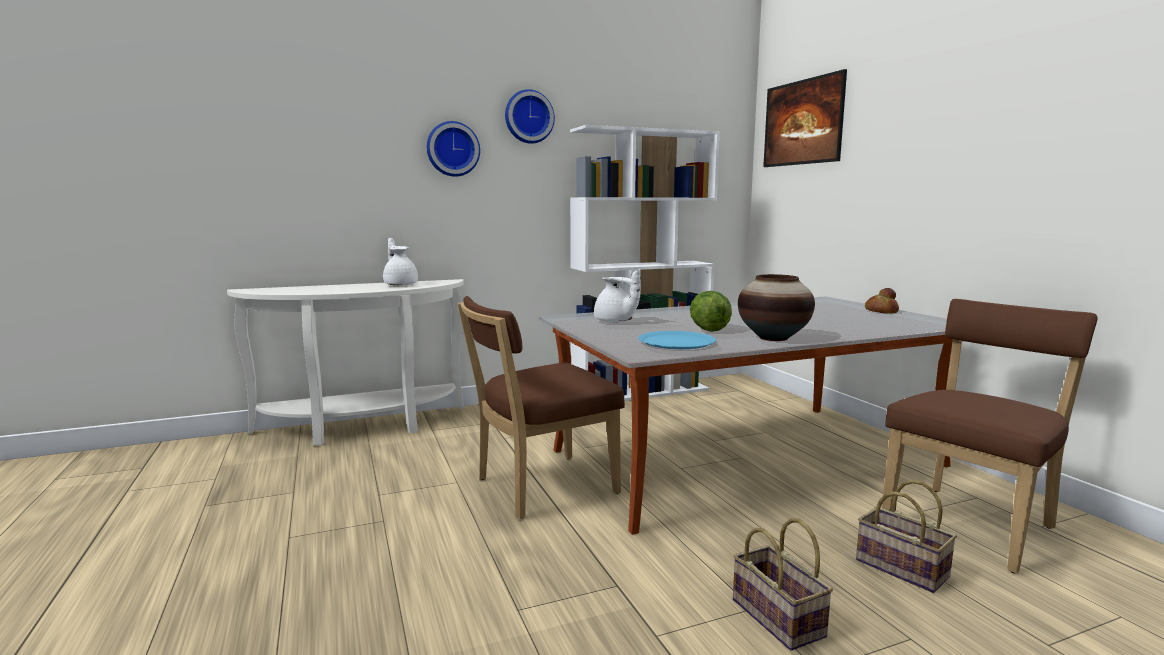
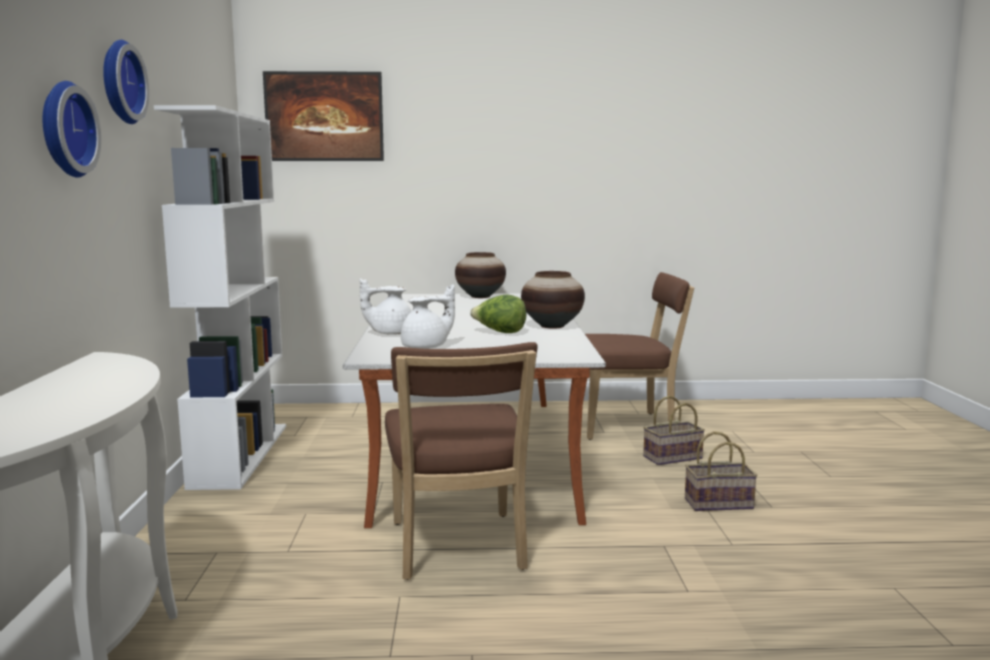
camera: 70 degrees left, 0 degrees up
(400, 284) = (89, 378): white teapot -> white teapot (390, 333)
(676, 342) = (541, 344): blue plate -> none
(881, 311) = (480, 296): bread -> vase
(972, 524) = (627, 426): brown chair -> brown chair turned 105 degrees clockwise

